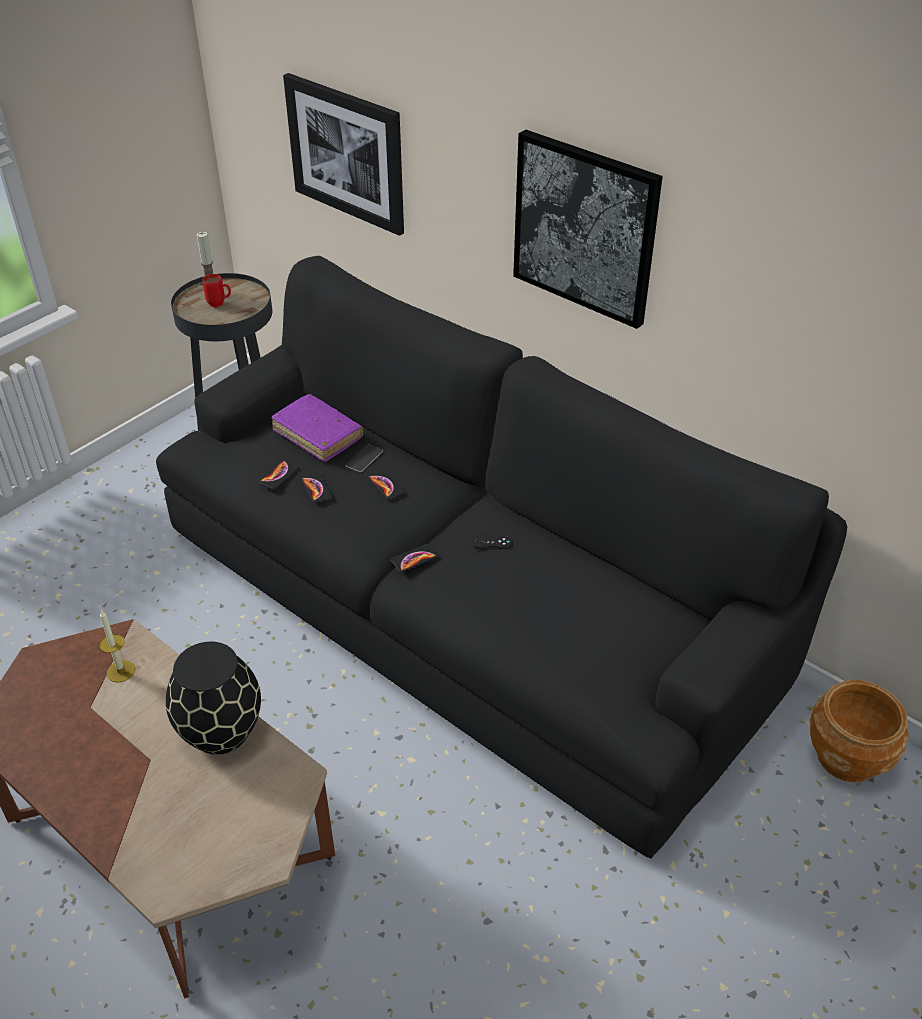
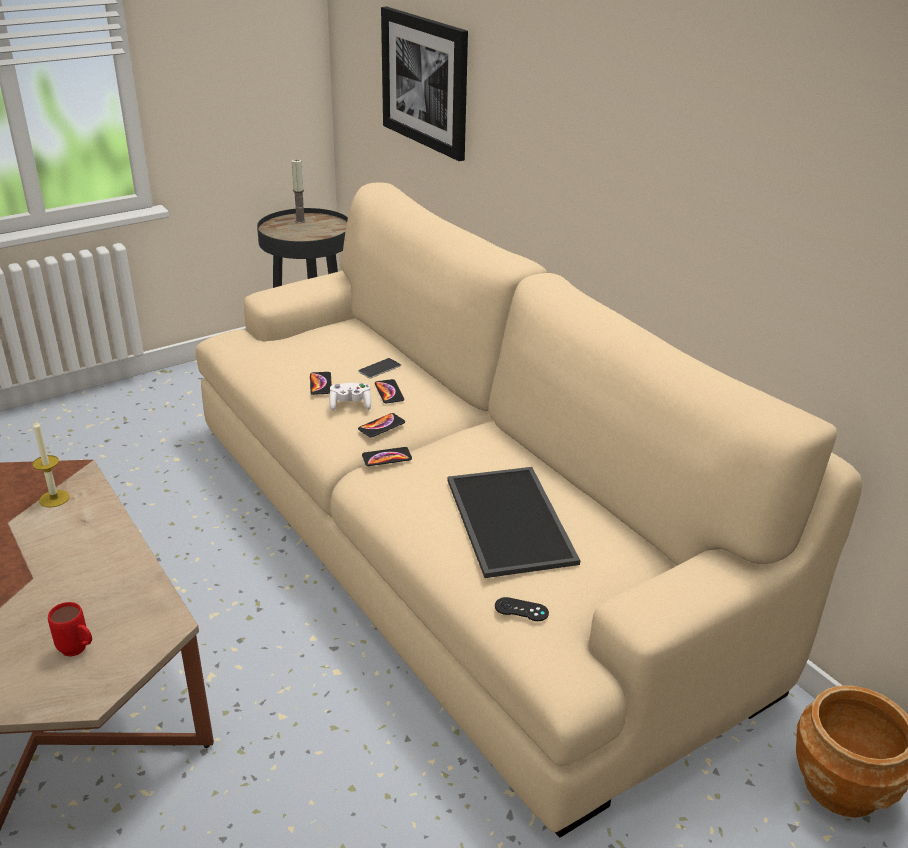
camera: 15 degrees right, 10 degrees down
(220, 304) = (302, 229): red mug -> red mug (78, 651)
(220, 733) = (113, 569): black vase -> none
(279, 475) = (291, 368): phone -> phone (381, 426)
(318, 435) = (345, 344): purple book -> none
(356, 507) = (350, 405): none -> white game controller
(462, 607) = (453, 543): black sofa -> beige sofa
(492, 542) = (471, 456): black game controller -> black game controller (521, 609)
(555, 604) = (513, 521): none -> tray
(585, 228) = (617, 133): picture -> none

